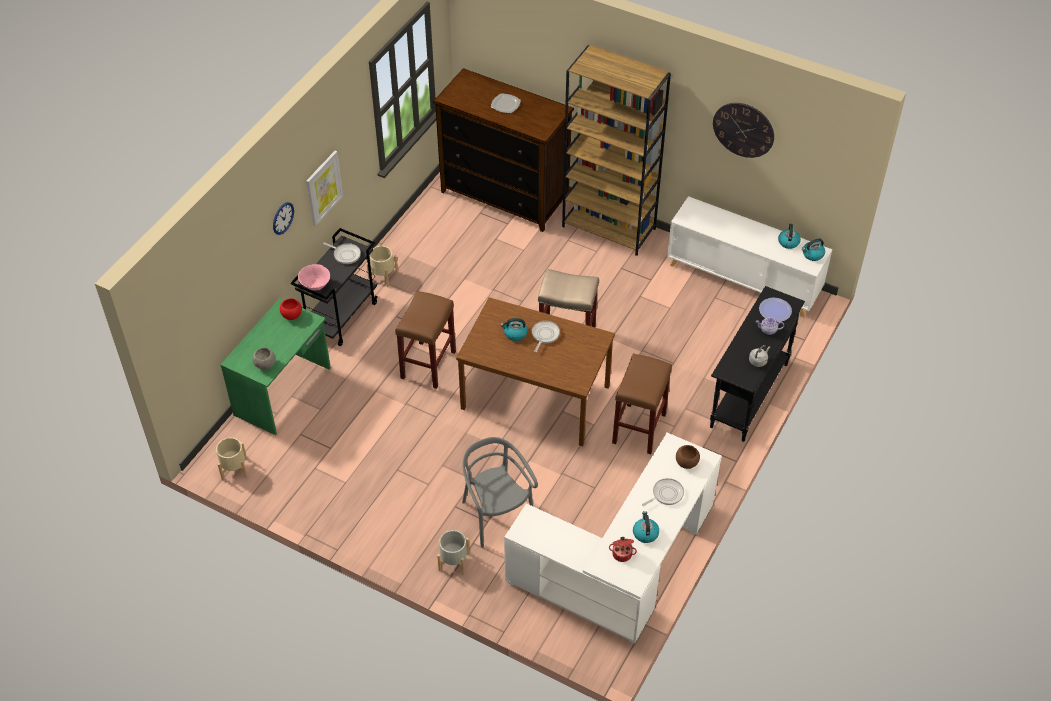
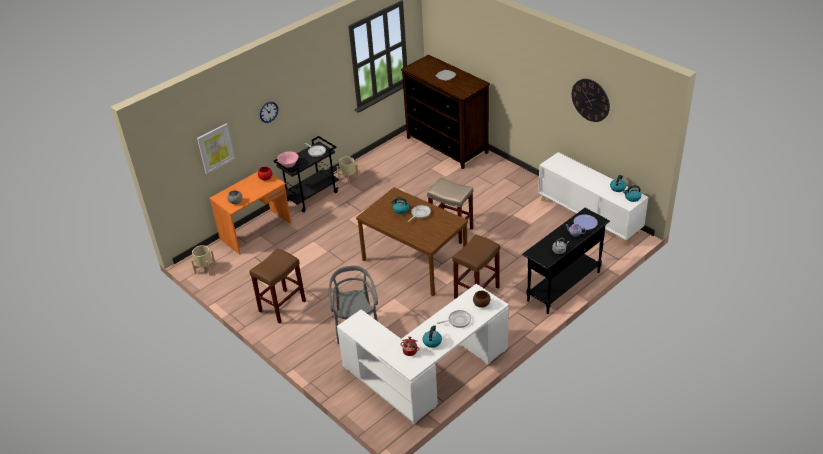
camera: 20 degrees right, 10 degrees down
(284, 391) = (256, 231): green desk -> orange desk
(323, 188) = (305, 102): picture -> picture (215, 148)
(428, 364) = (353, 231): brown stool -> brown stool (282, 306)
(454, 561) = (315, 348): grey planter -> none
(609, 227) = (508, 173): brown bookcase -> none

